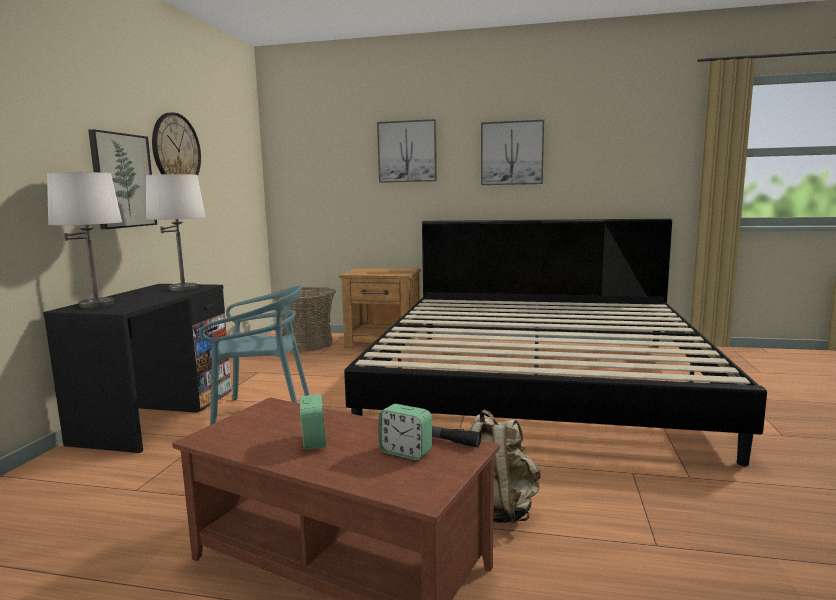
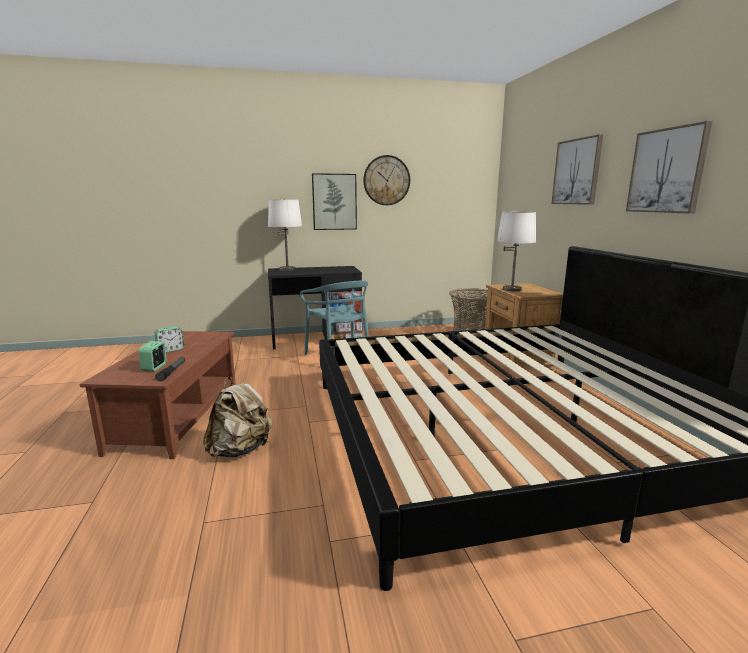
camera: 65 degrees right, 5 degrees up
(183, 288) = (340, 270): white table lamp -> white table lamp (512, 289)

